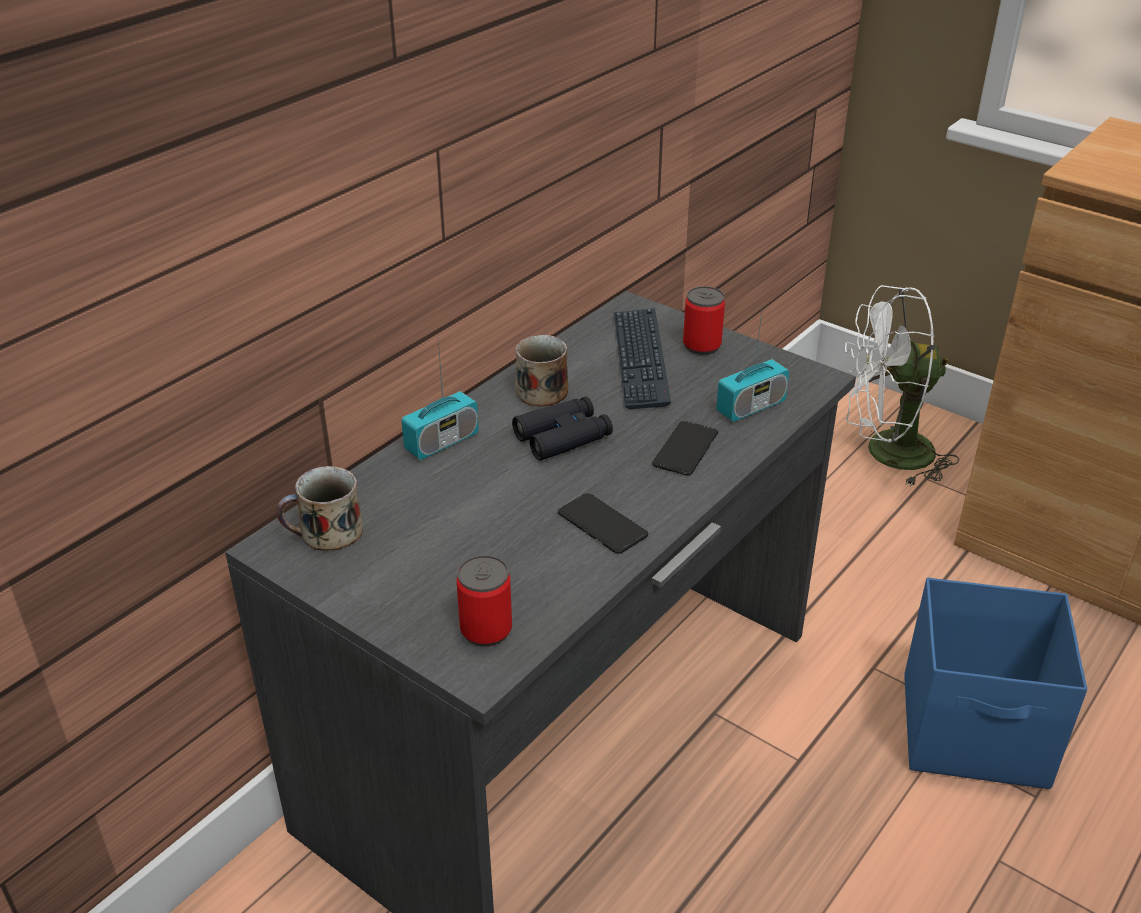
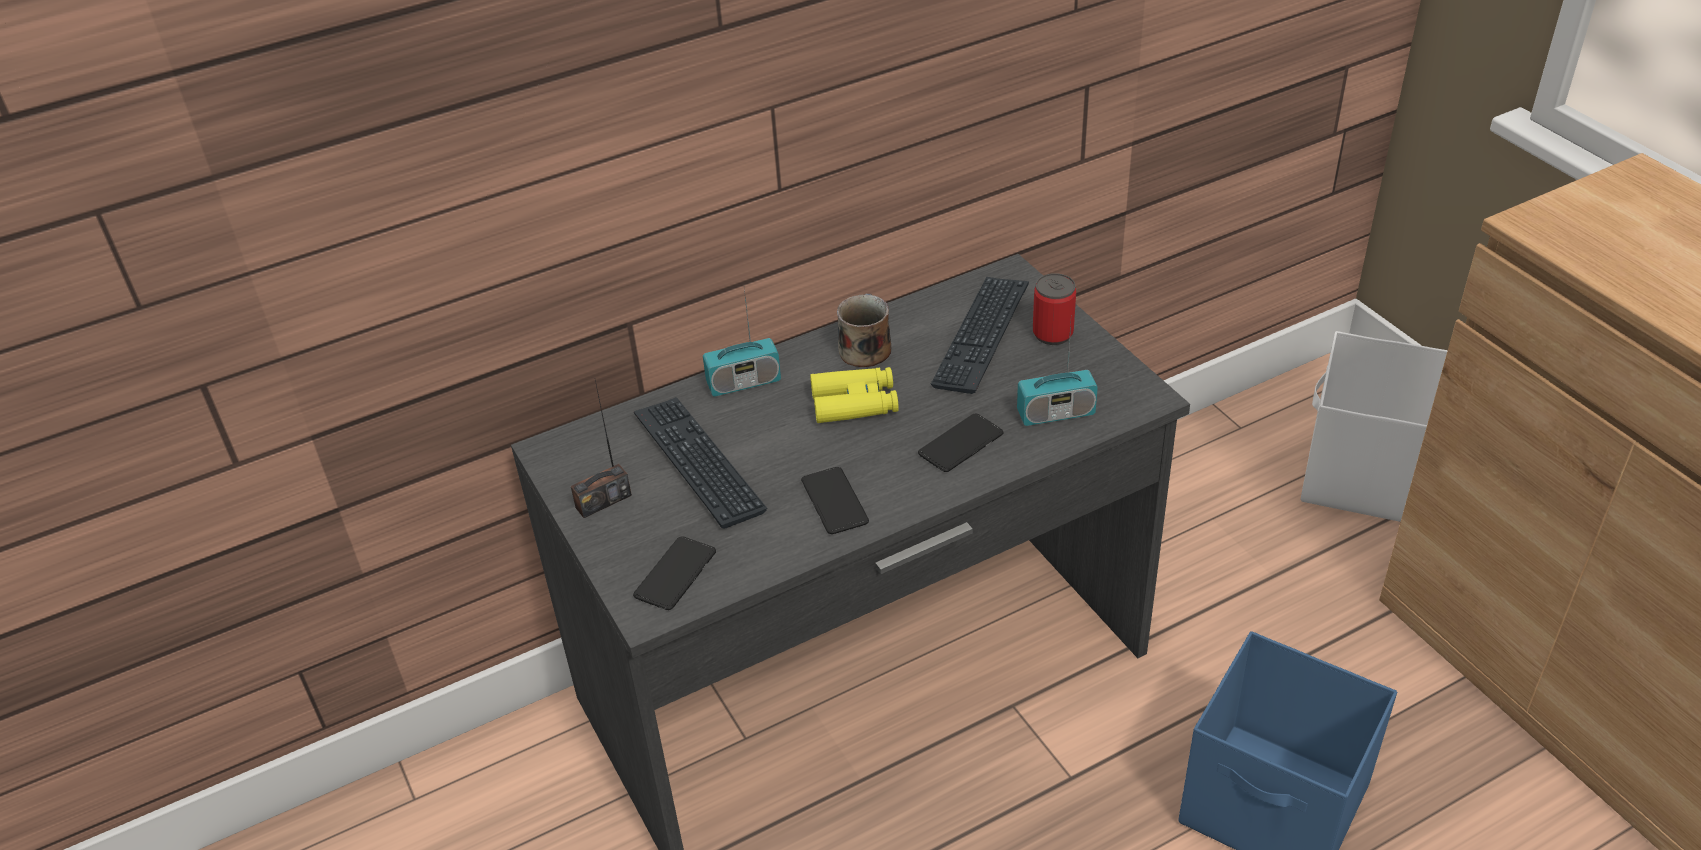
camera: 25 degrees right, 5 degrees up
(328, 532) = (599, 448): mug -> none
(363, 580) = (603, 501): none -> radio
(442, 522) = (698, 463): none -> keyboard
(486, 630) = (675, 574): can -> phone
(563, 437) = (855, 403): black binoculars -> yellow binoculars
(886, 454) = (1363, 476): white fan -> white storage box

